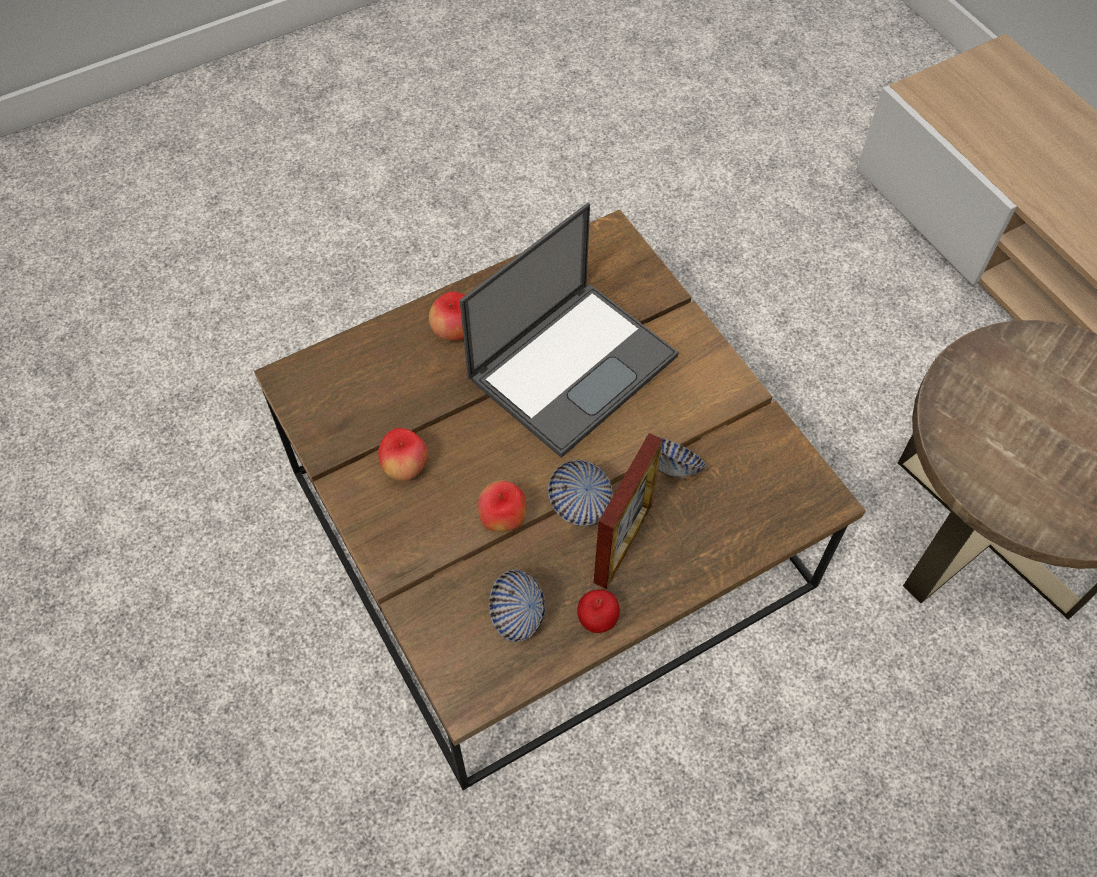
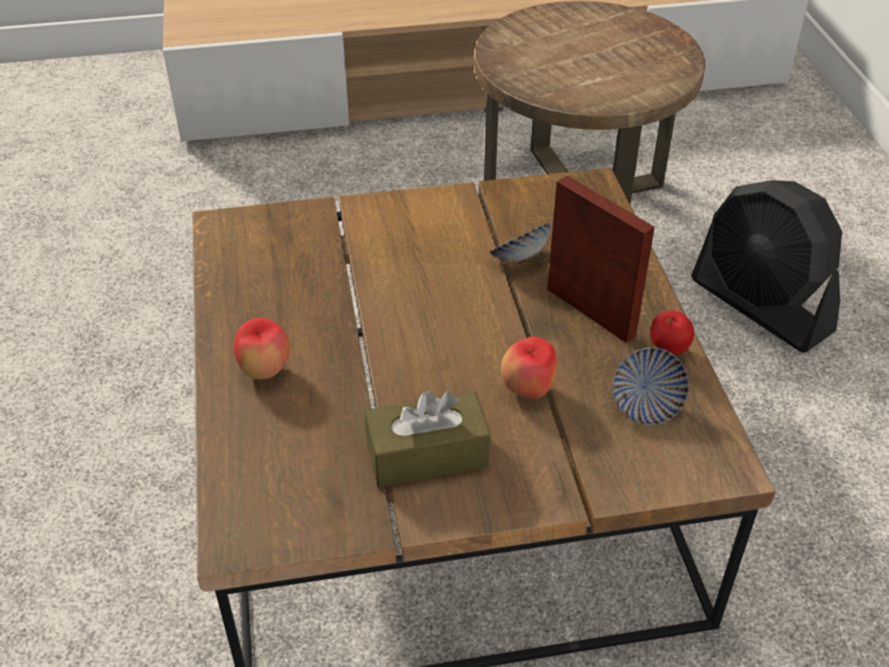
camera: 70 degrees left, 15 degrees down
(405, 468) = (427, 454): apple -> brown tissue box
(573, 365) = (366, 291): laptop -> none
(580, 504) = (534, 329): bowl -> none
(909, 766) = (760, 306): none -> black fan

